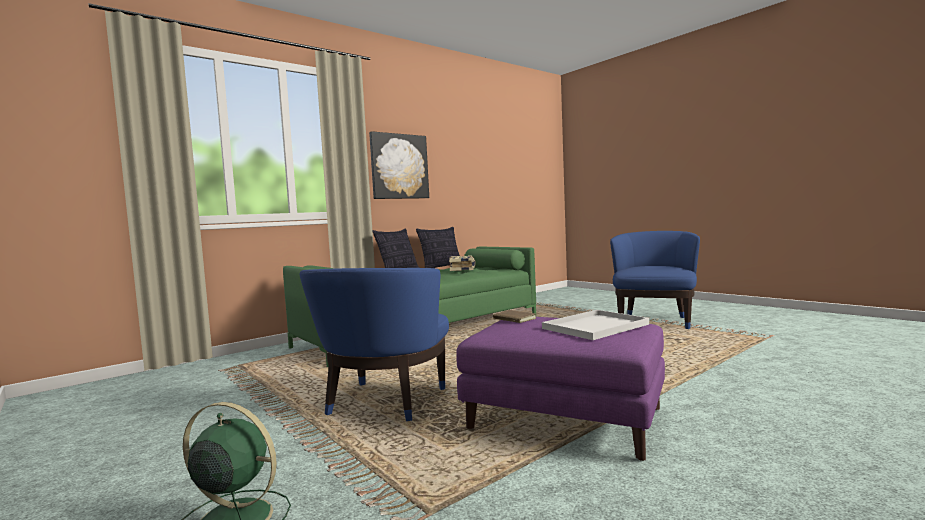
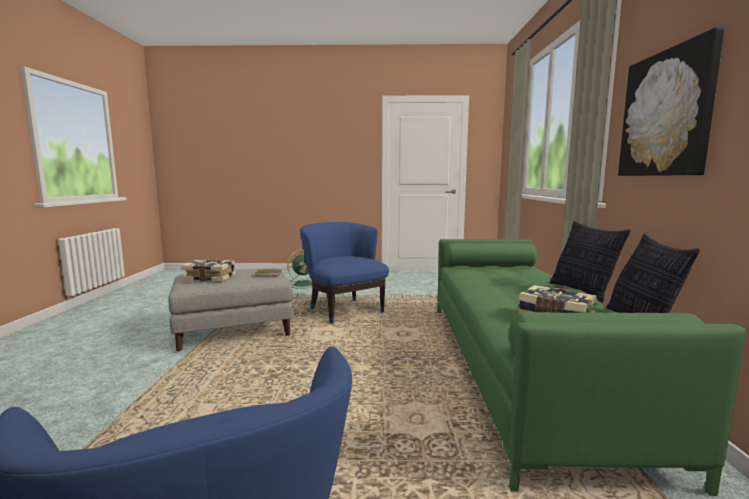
camera: 130 degrees right, 5 degrees up
(562, 419) = (235, 330): purple ottoman -> grey ottoman
(595, 326) = (210, 278): white tray -> book

